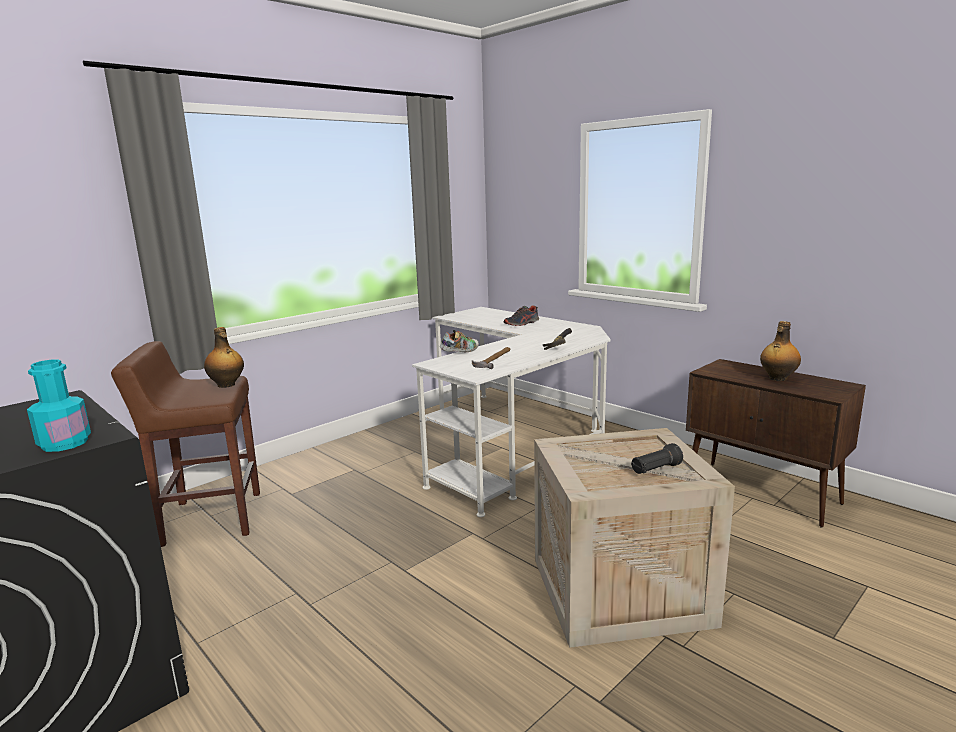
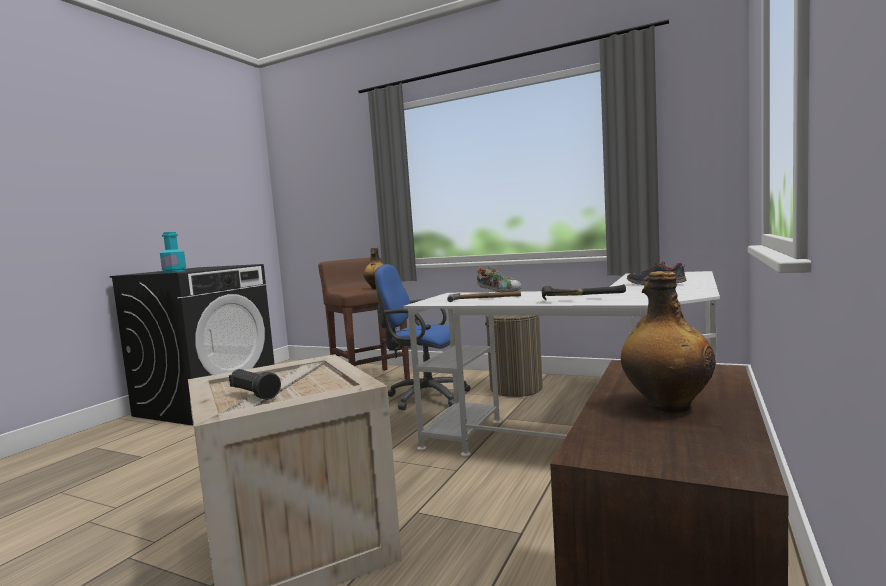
camera: 70 degrees right, 10 degrees down
(339, 494) = (423, 397): none -> blue office chair
(385, 449) = (516, 388): none -> laundry basket

